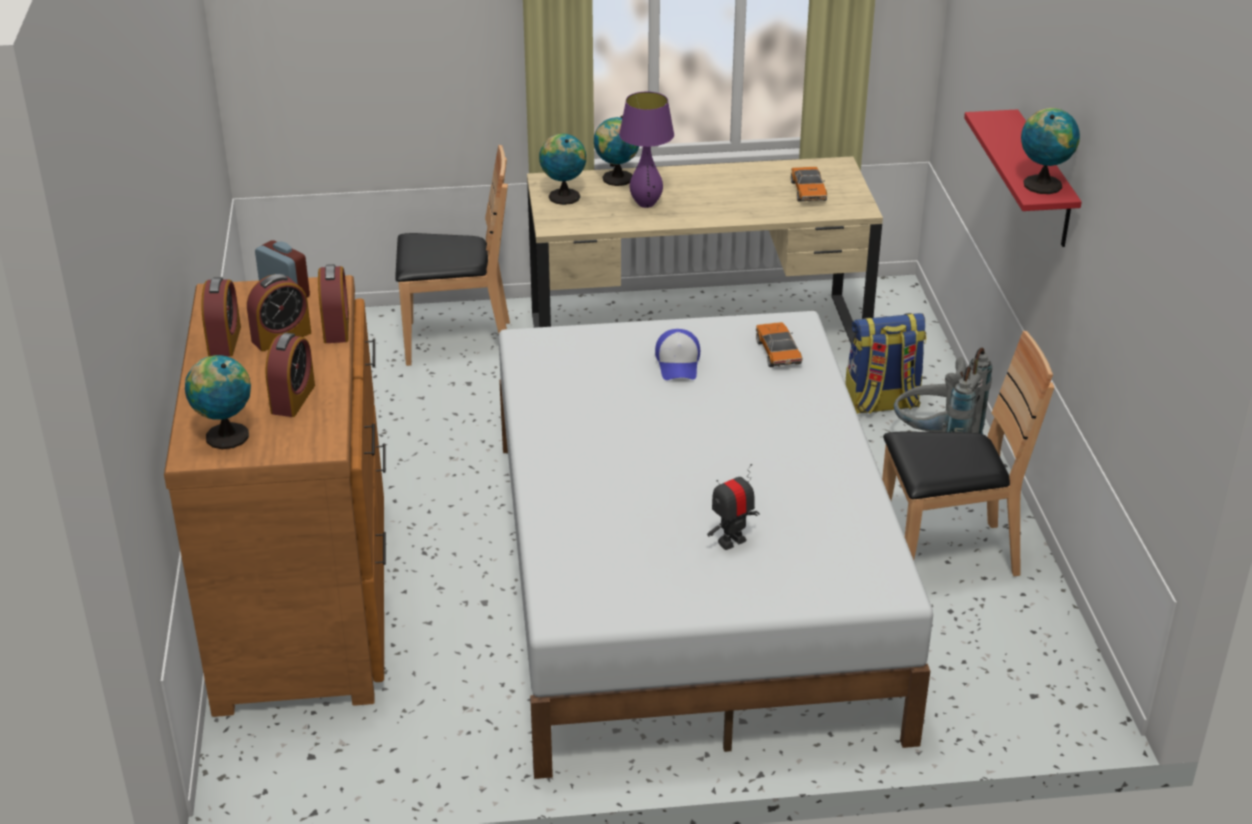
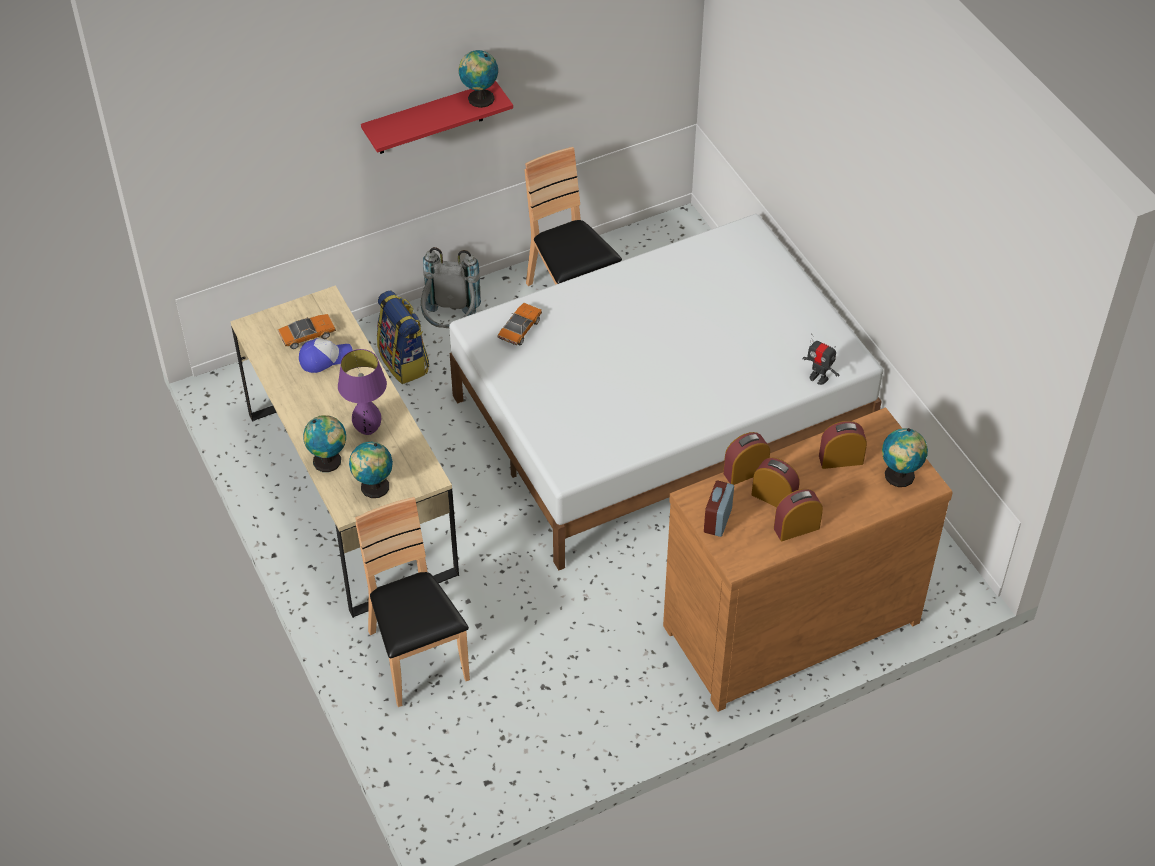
camera: 110 degrees left, 15 degrees up
(678, 363) = (560, 377): cap -> cap (325, 358)
(731, 541) = (745, 304): toy robot -> toy robot (818, 378)
(778, 352) = (520, 329): toy car -> toy car turned 150 degrees clockwise

